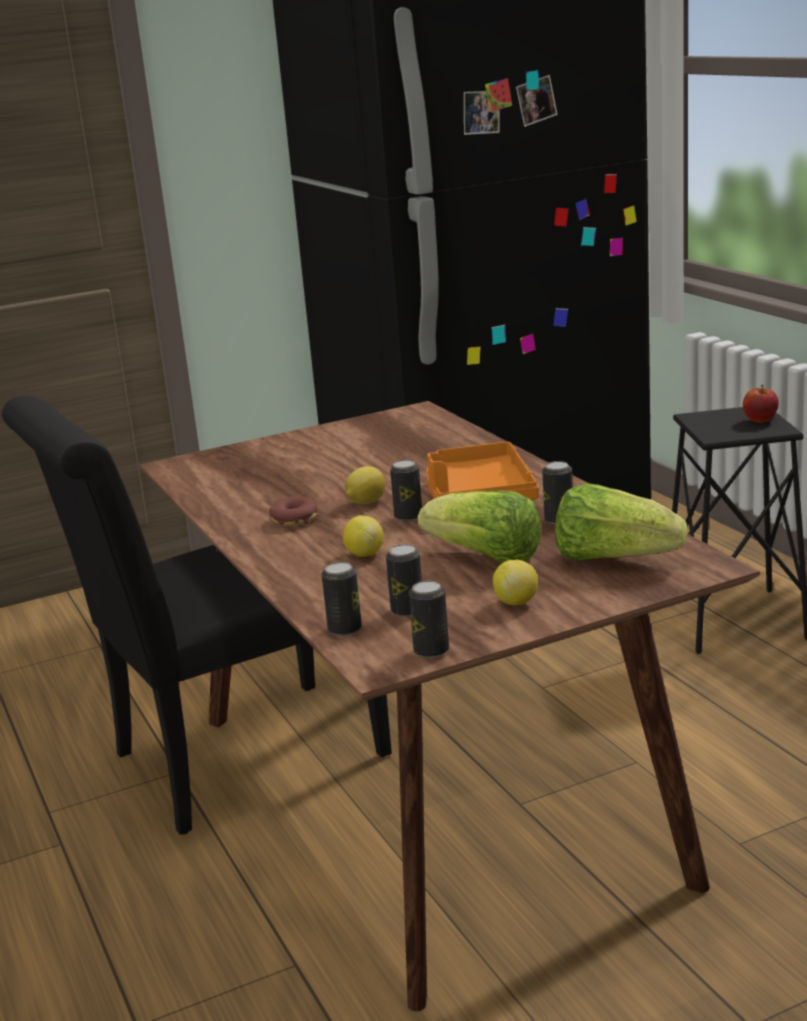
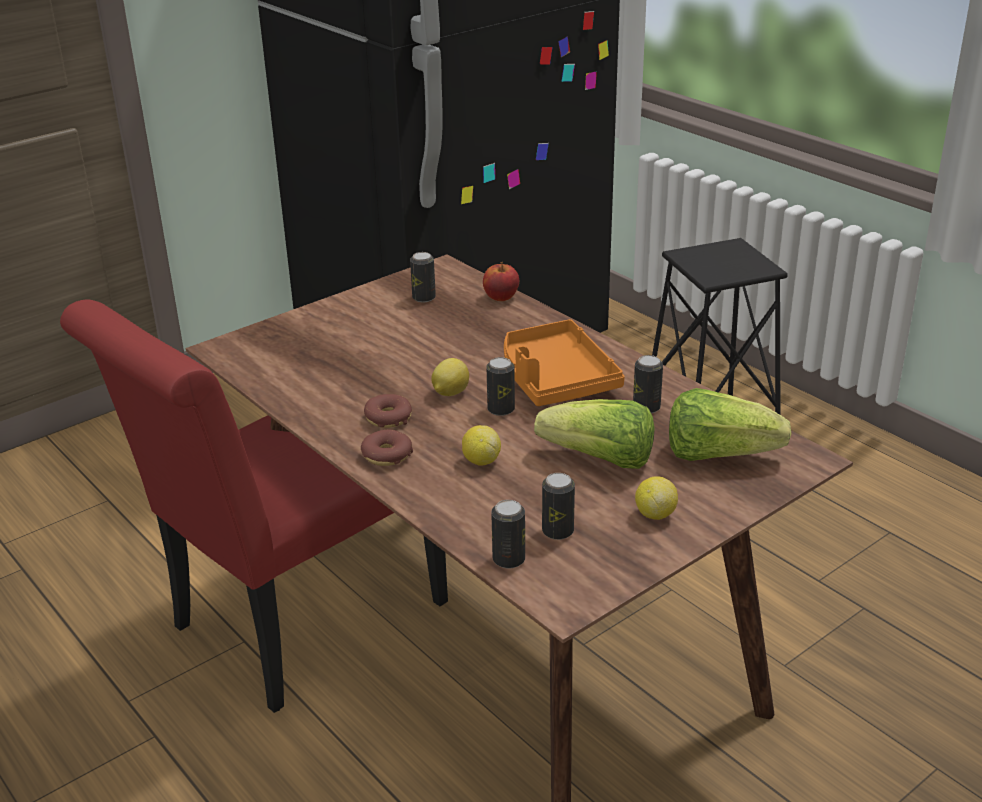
camera: 15 degrees left, 10 degrees up
(232, 761) = (295, 624): black chair -> red chair
(275, 546) = (386, 455): none -> donut
(431, 651) = (604, 581): can -> can (424, 298)
(760, 420) = (743, 258): apple -> apple (500, 297)

